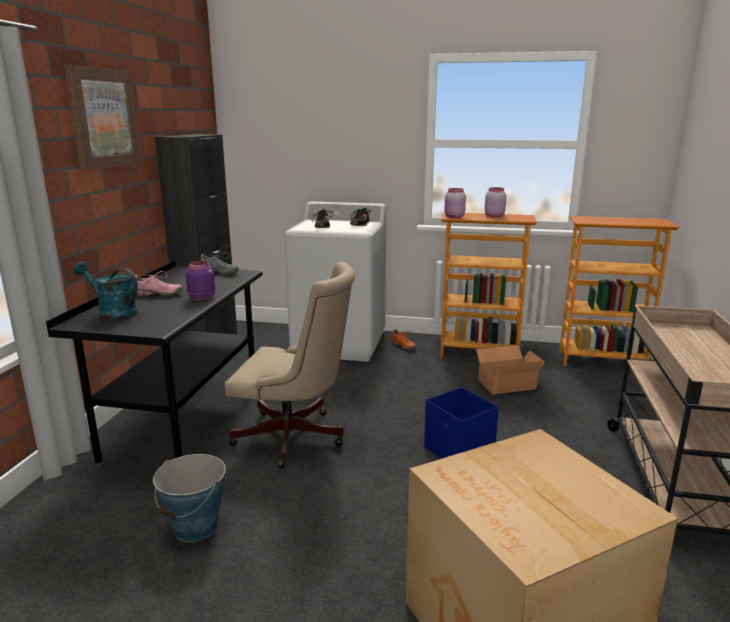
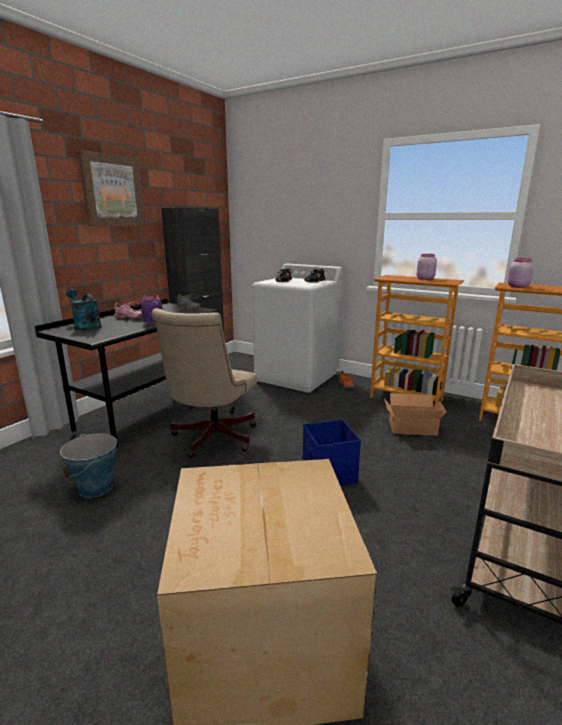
camera: 20 degrees right, 0 degrees up
(295, 438) = (211, 439): beige office chair -> beige office chair turned 75 degrees clockwise
(453, 217) = (387, 278): pink jar -> pink jar (517, 286)

